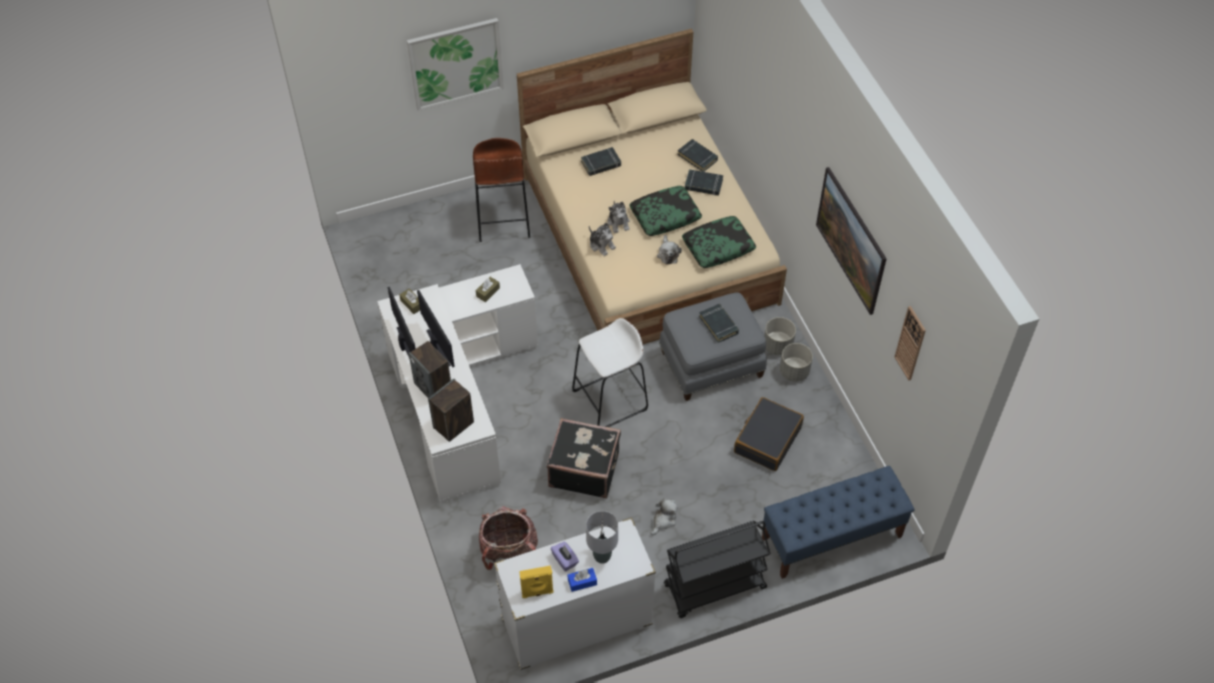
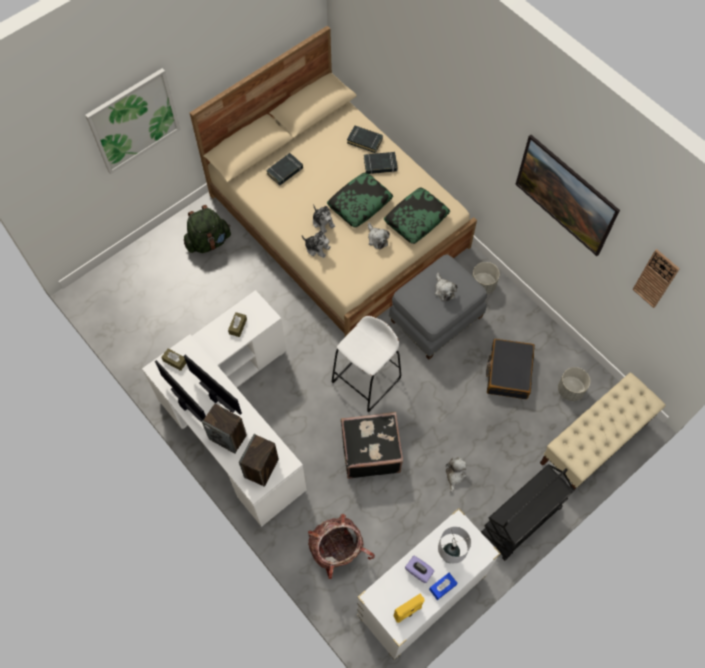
camera: 20 degrees left, 10 degrees up
(503, 220) = (208, 242): brown stool -> green backpack
(719, 325) = (444, 290): black book -> plush toy
(794, 372) = (505, 304): grey planter -> grey planter (570, 390)
(831, 537) = (594, 443): blue bench -> beige bench

